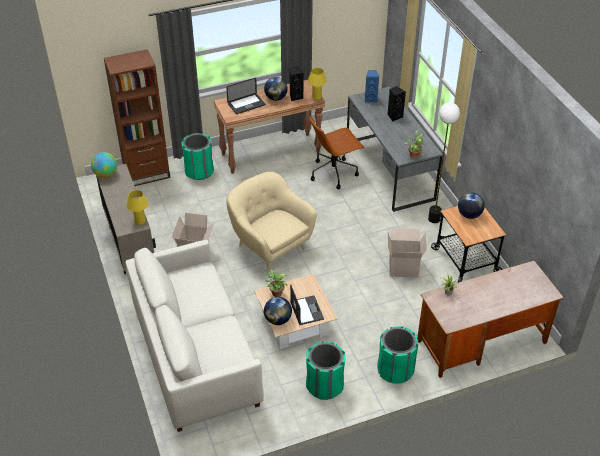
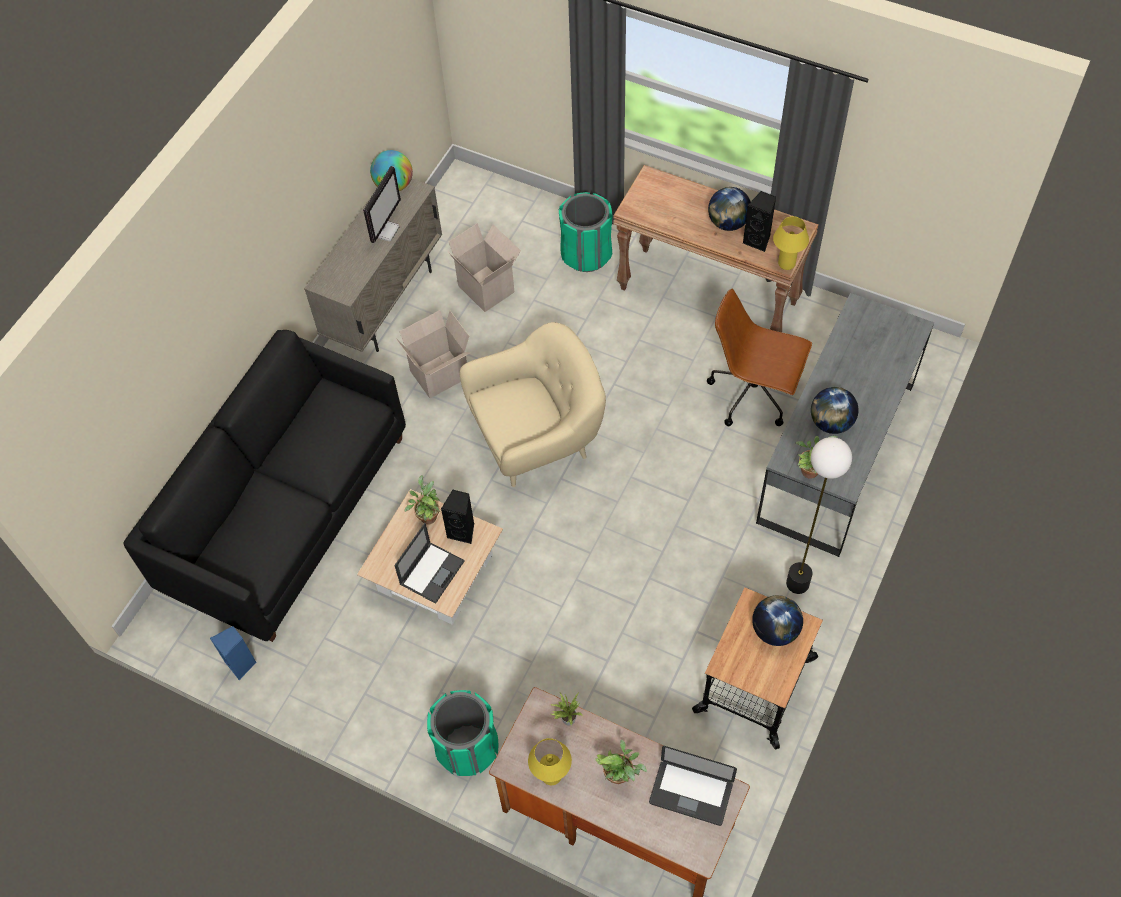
camera: 50 degrees right, 15 degrees up
(125, 192) = (385, 230): none -> monitor
(140, 221) = (351, 287): yellow table lamp -> yellow table lamp (551, 775)
(146, 174) = (521, 208): brown bookcase -> none
(195, 355) = (286, 513): white sofa -> black sofa
(246, 104) = (676, 204): laptop -> laptop (691, 793)
(270, 246) = (537, 439): beige armchair -> beige armchair turned 60 degrees clockwise
(278, 320) = (386, 555): globe -> globe (831, 423)
(324, 385) = (367, 686): green trash can -> none
(370, 99) = (875, 324): blue speaker -> blue speaker (241, 664)
(394, 116) = (871, 381): black speaker -> black speaker (462, 531)
(404, 267) = (661, 618): cardboard box -> cardboard box (488, 288)
(490, 293) = (620, 774): none -> potted plant

